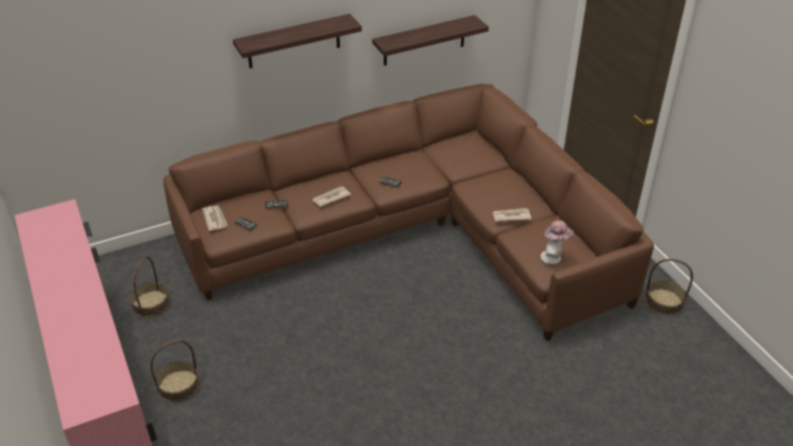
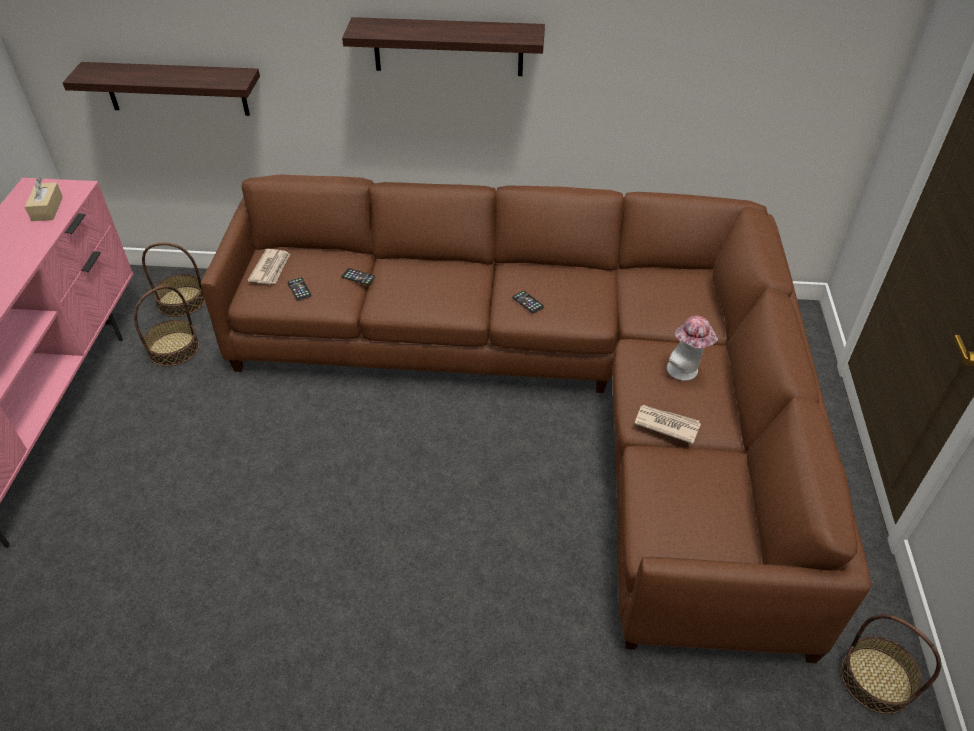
camera: 30 degrees right, 5 degrees up
(59, 227) = (47, 209): none -> beige tissue box
(178, 385) = (113, 469): basket -> basket (182, 301)
(330, 198) = (431, 294): newspaper -> none
(424, 41) = (669, 104): shelf -> shelf (175, 89)
(553, 257) = (682, 526): hat -> hat (686, 371)

